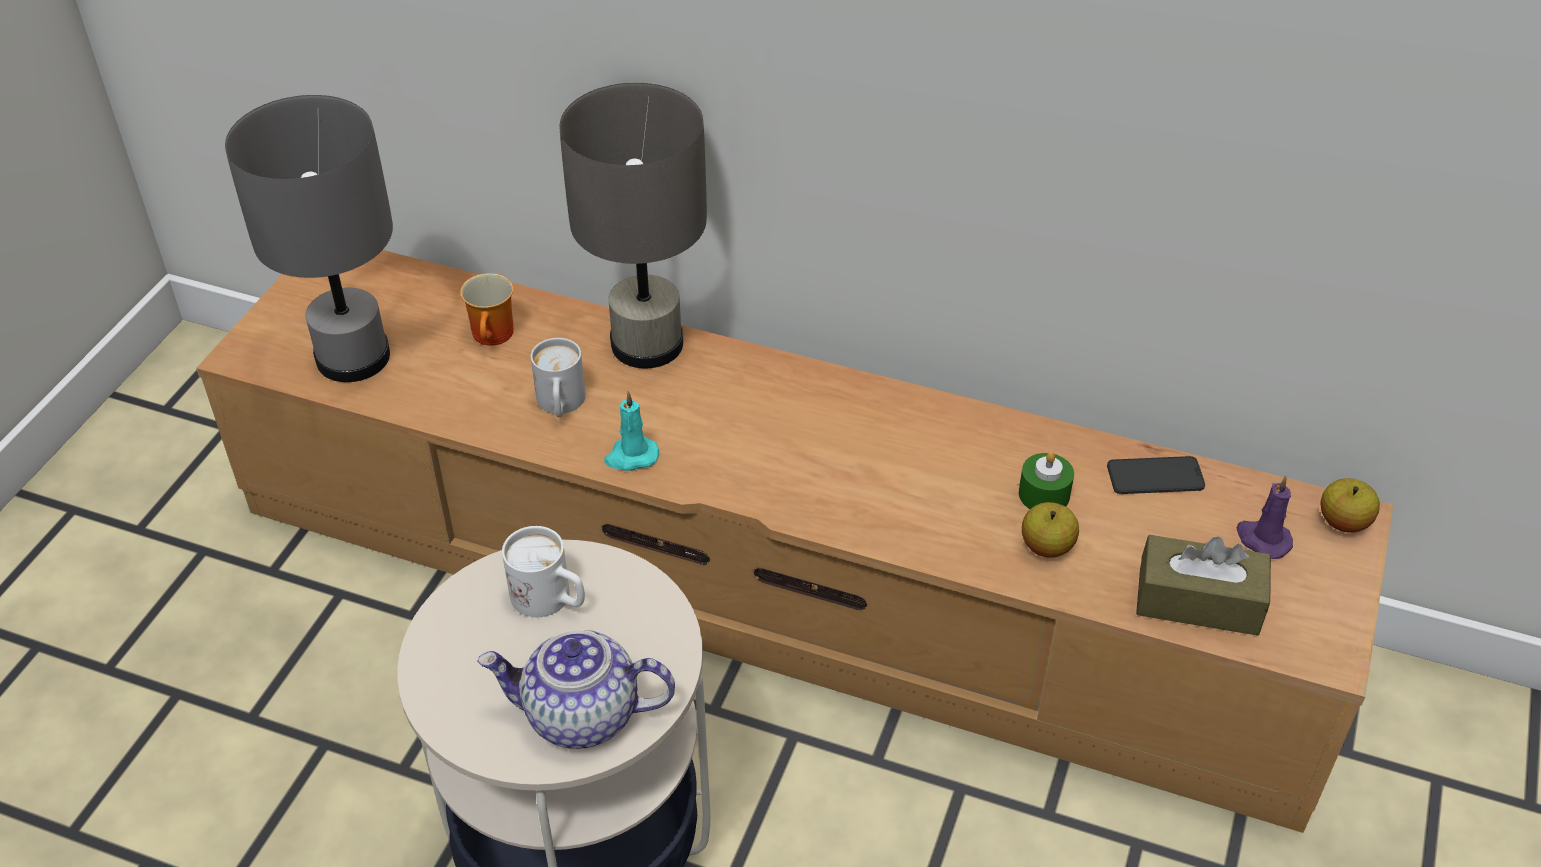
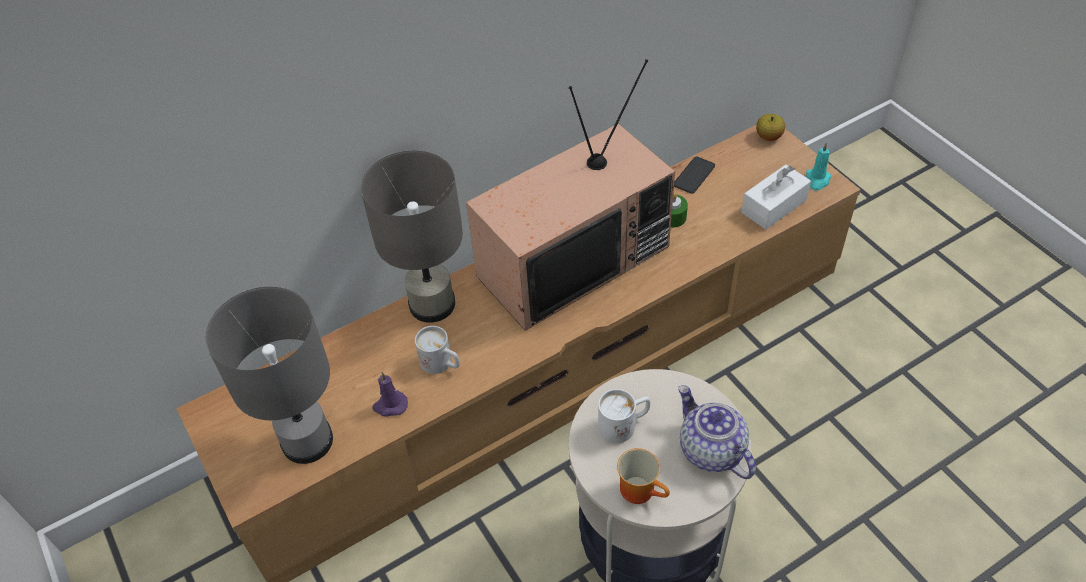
camera: 50 degrees left, 5 degrees up
(495, 336) = (358, 365): mug -> mug (642, 489)
(580, 716) = (710, 450): teapot -> teapot turned 105 degrees clockwise
(631, 456) = (508, 354): turquoise candle -> turquoise candle (817, 180)
(855, 431) = (573, 258): none -> television
(1047, 547) = (703, 234): apple -> none
(1198, 601) = (774, 206): brown tissue box -> white tissue box
(1262, 539) = (757, 166): purple candle -> purple candle (390, 405)

